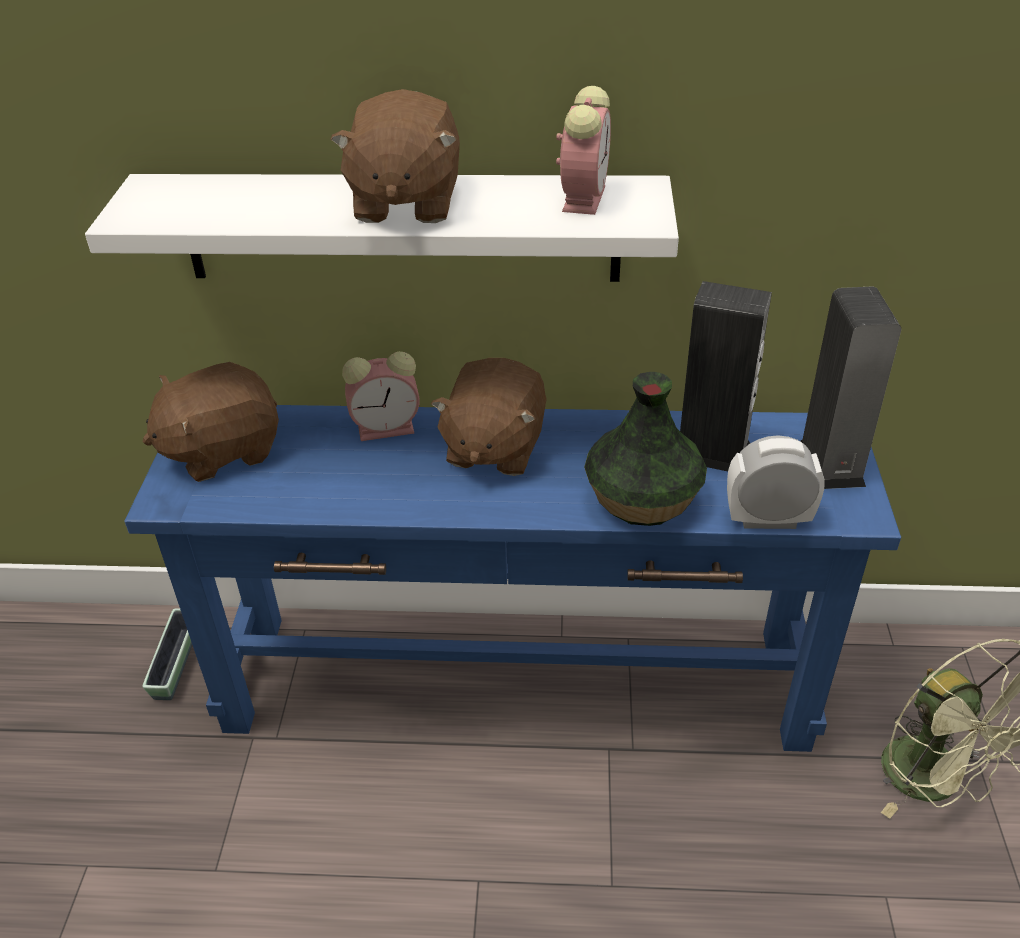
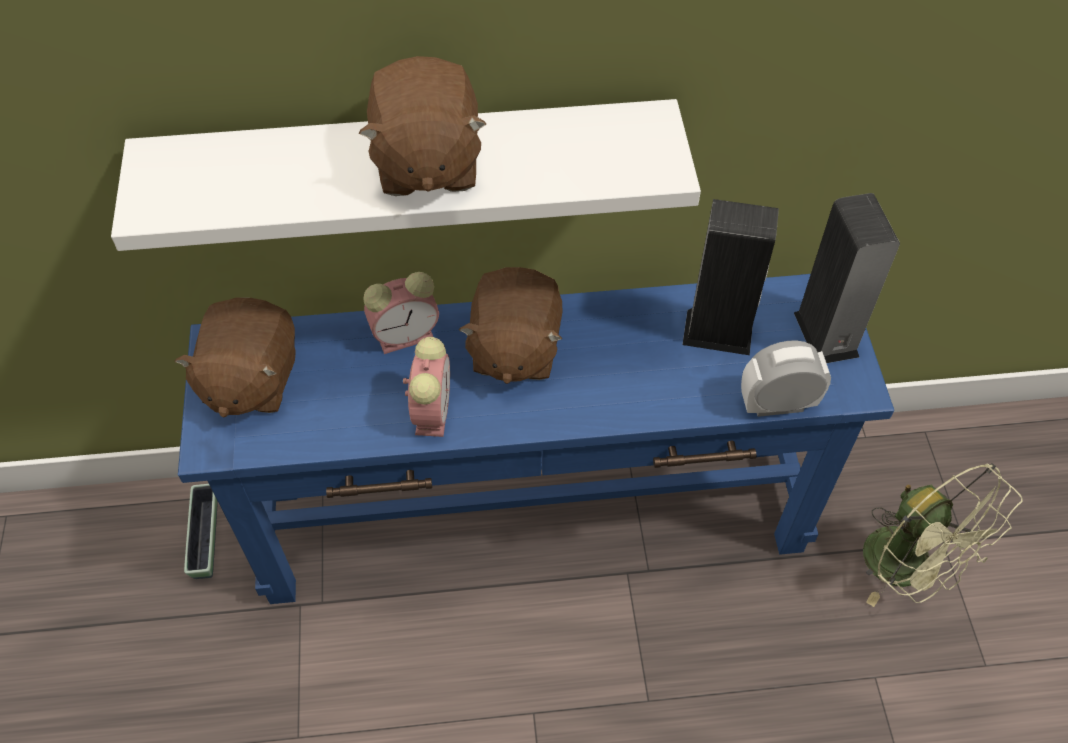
camera: 10 degrees left, 15 degrees up
(222, 450) = (250, 380): brown plush toy -> brown plush toy turned 45 degrees counterclockwise
(583, 197) = (600, 140): alarm clock -> alarm clock (432, 410)
(644, 499) = (664, 393): vase -> none

